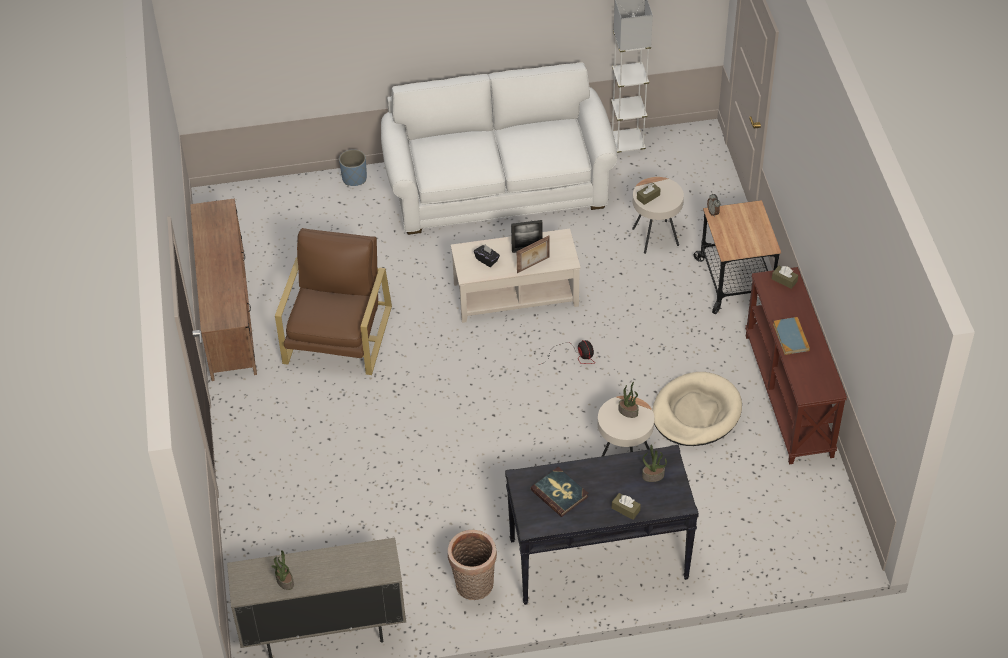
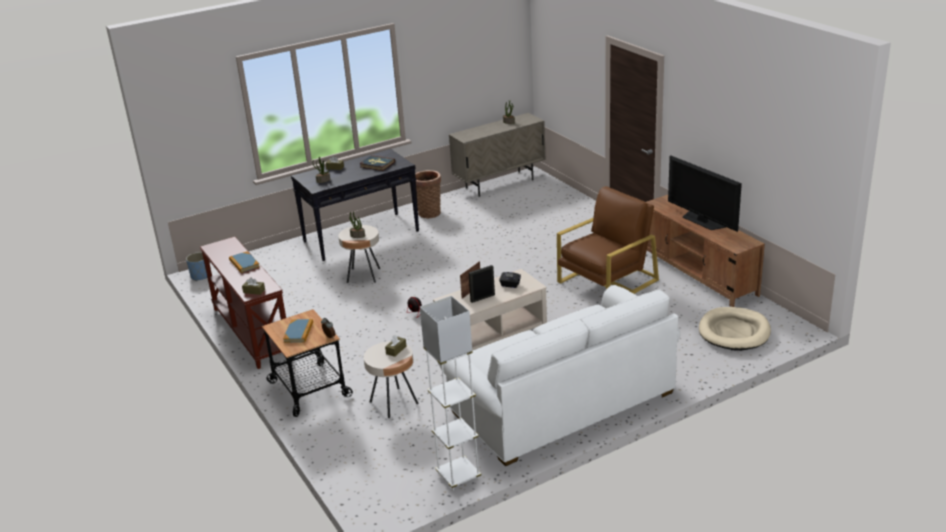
camera: 160 degrees right, 20 degrees down
(214, 263) = (702, 221): none -> television
(337, 336) = (607, 281): brown armchair -> brown armchair turned 120 degrees counterclockwise
(354, 178) = (697, 374): blue planter -> blue planter (200, 276)
(696, 412) = (320, 307): beige dog bed -> beige dog bed (734, 332)
(743, 229) = (298, 332): none -> book

